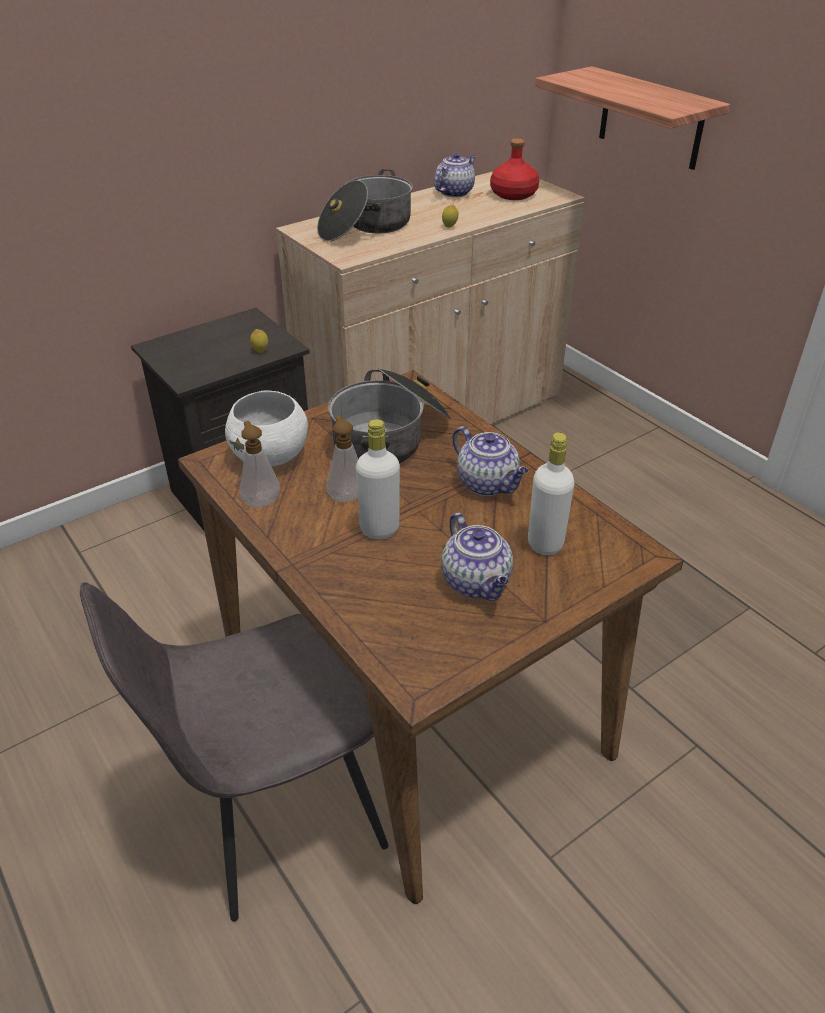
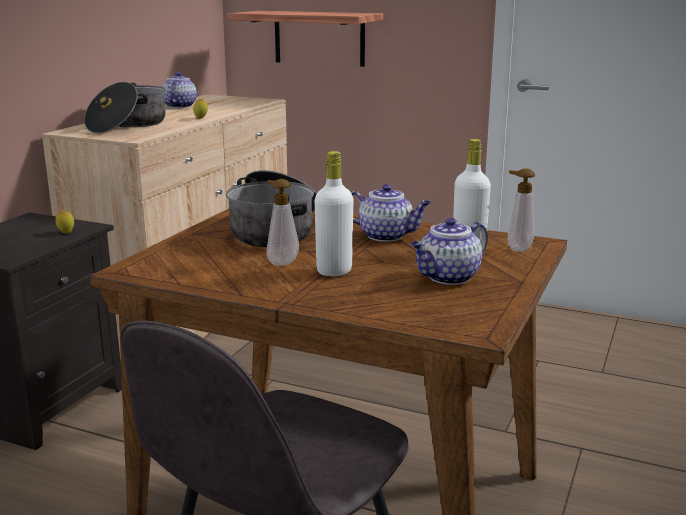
camera: 30 degrees left, 20 degrees down
(260, 501) = (207, 279): soap dispenser -> soap dispenser (517, 248)
(271, 456) = (183, 257): white bowl -> none
(477, 583) = (448, 278): teapot -> teapot turned 105 degrees clockwise
(513, 194) = (228, 103): red bottle -> none

